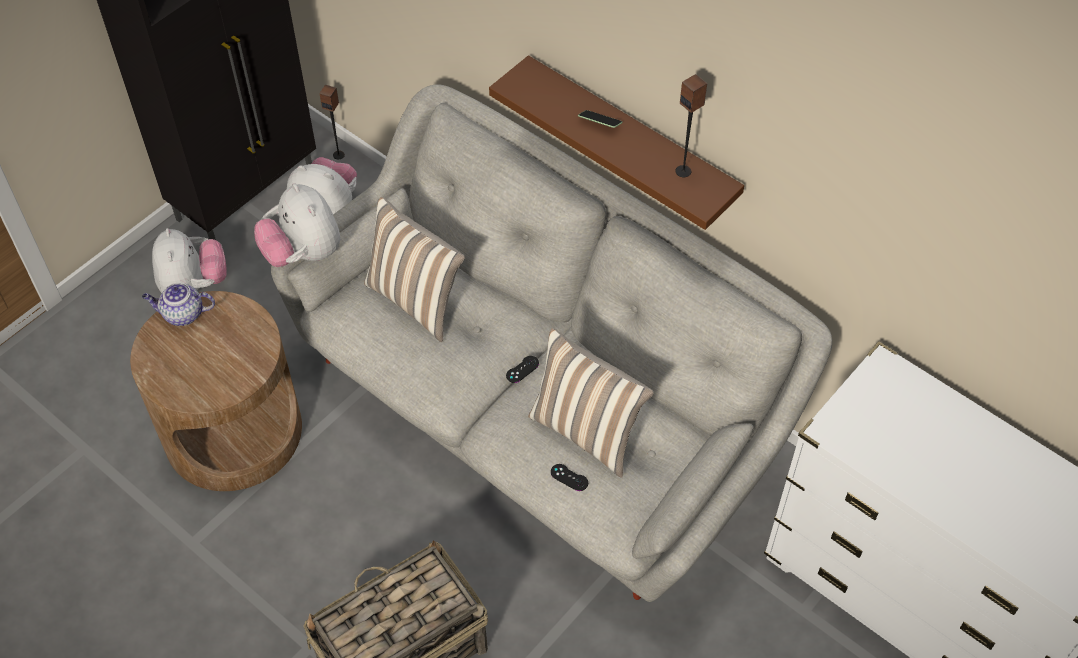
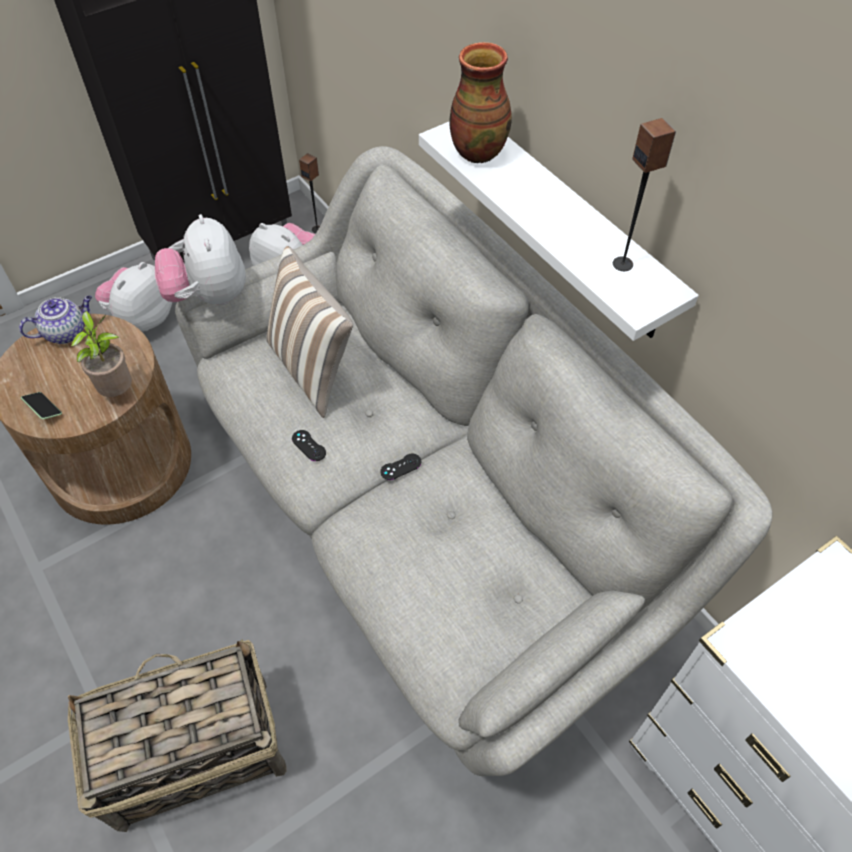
camera: 15 degrees right, 0 degrees up
(182, 314) = (66, 332): teapot -> teapot turned 135 degrees clockwise
(194, 285) = (143, 318): plush toy -> plush toy turned 150 degrees counterclockwise
(256, 357) = (118, 390): none -> potted plant
(542, 94) = (477, 151): none -> vase
(569, 477) = (410, 606): black game controller -> black game controller (309, 445)
(587, 432) = (448, 556): pillow -> none
(599, 123) = (534, 192): phone -> phone (43, 409)
(630, 142) = (570, 227): brown shelf -> white shelf

